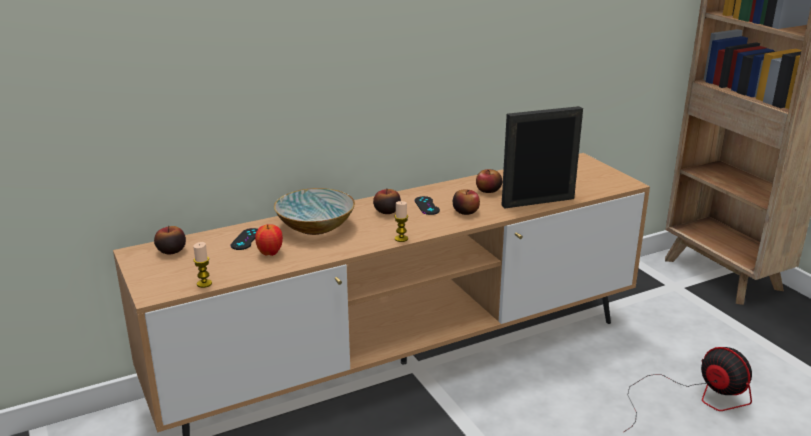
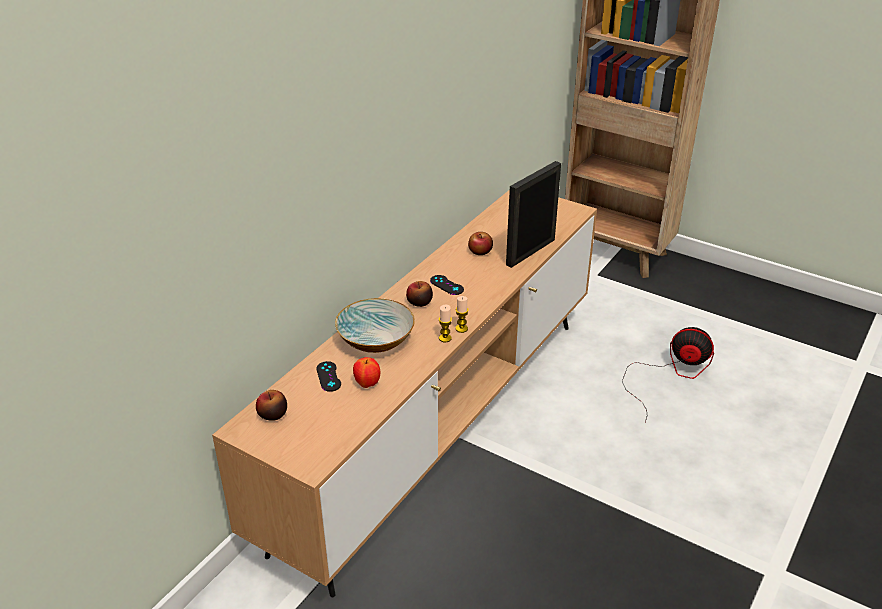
camera: 30 degrees left, 10 degrees up
(204, 283) = (345, 438): candle -> candle (445, 338)
(465, 211) = (484, 281): apple -> none

